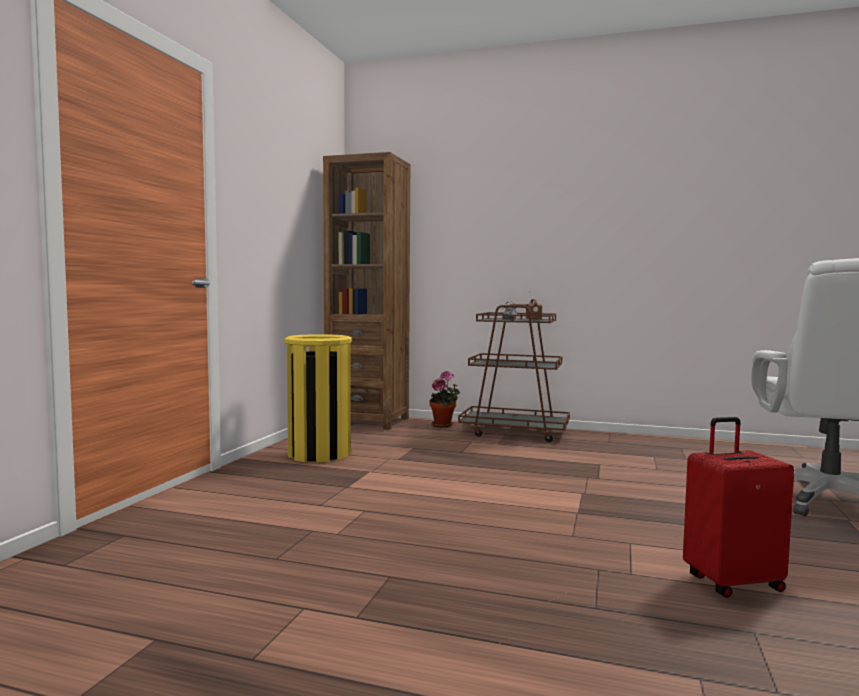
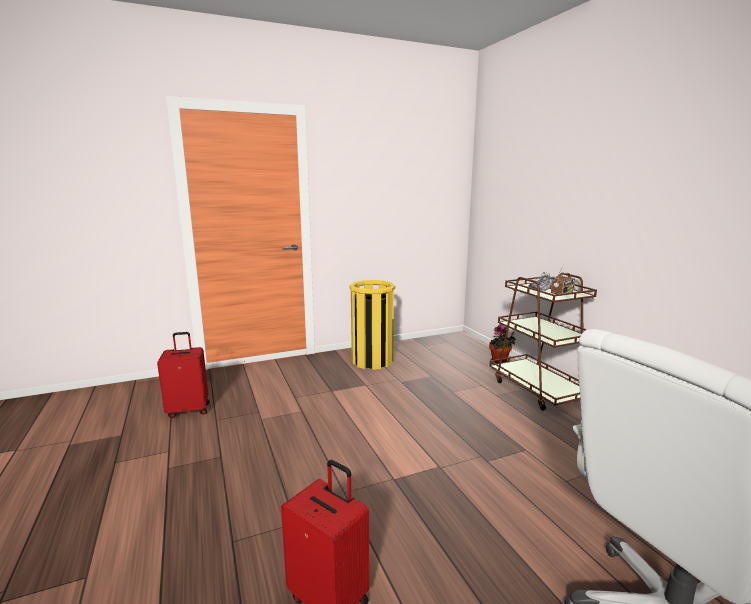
camera: 50 degrees right, 10 degrees up
(196, 570) = (189, 410): none -> red suitcase
(368, 421) = (458, 343): brown bookcase -> none

